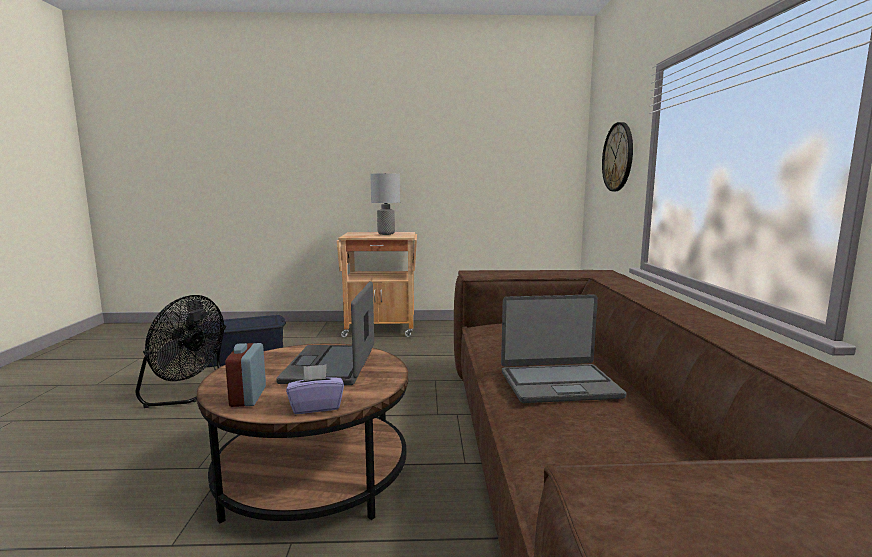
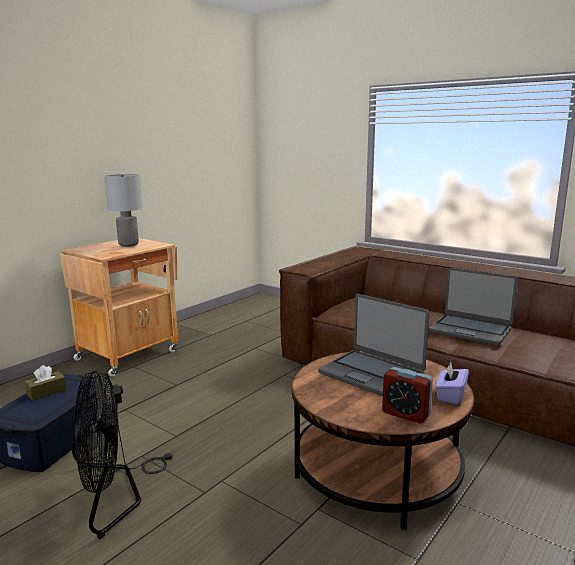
camera: 50 degrees left, 5 degrees up
(250, 320) = (46, 392): none -> brown tissue box
(558, 384) = (470, 330): laptop -> laptop turned 90 degrees clockwise
(618, 157) = (317, 152): wall clock -> none

